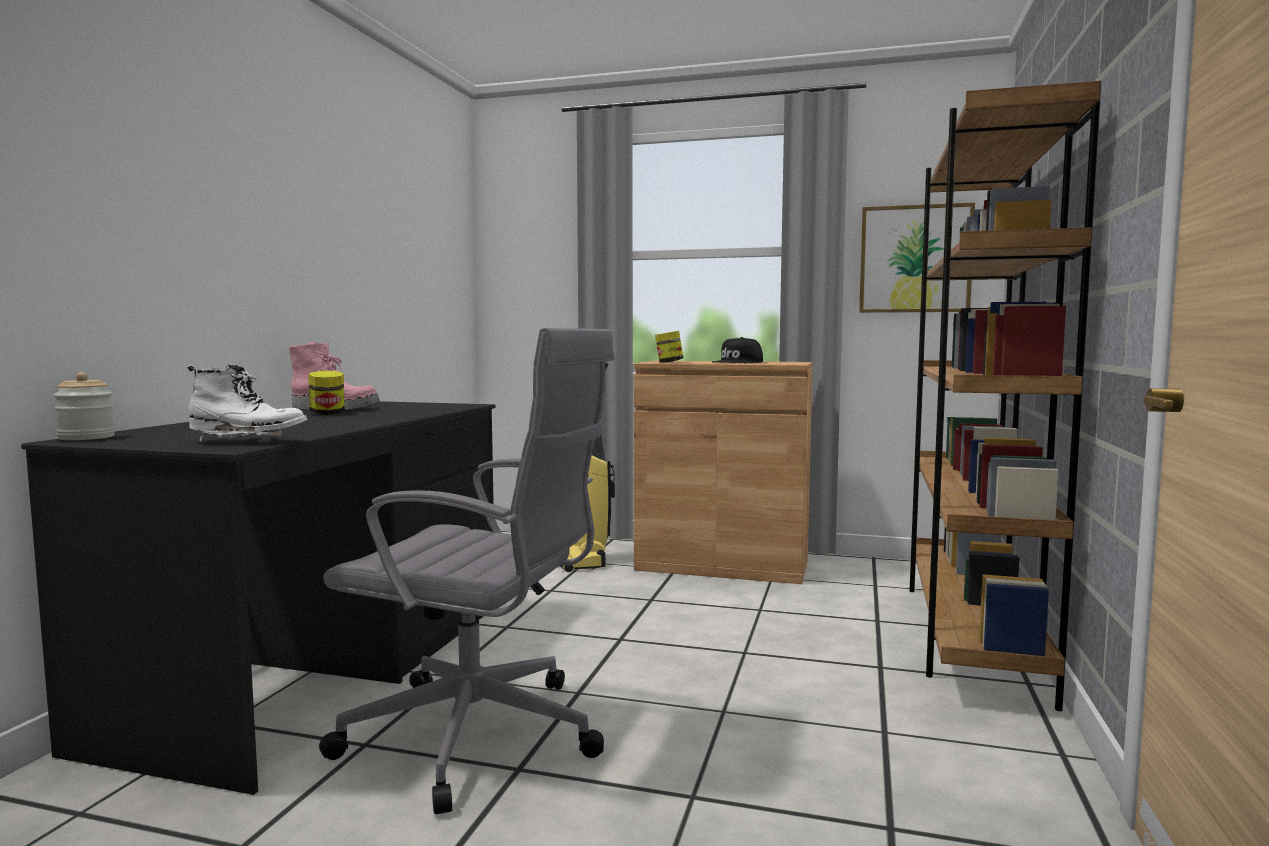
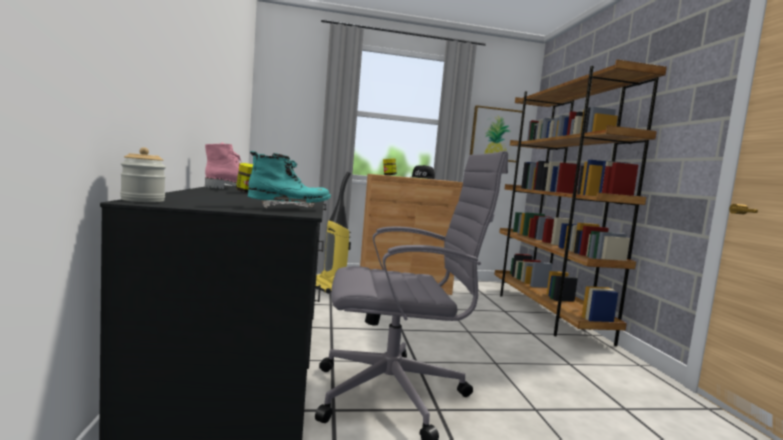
camera: 25 degrees left, 0 degrees up
(248, 441) = (289, 209): white boot -> turquoise boot

